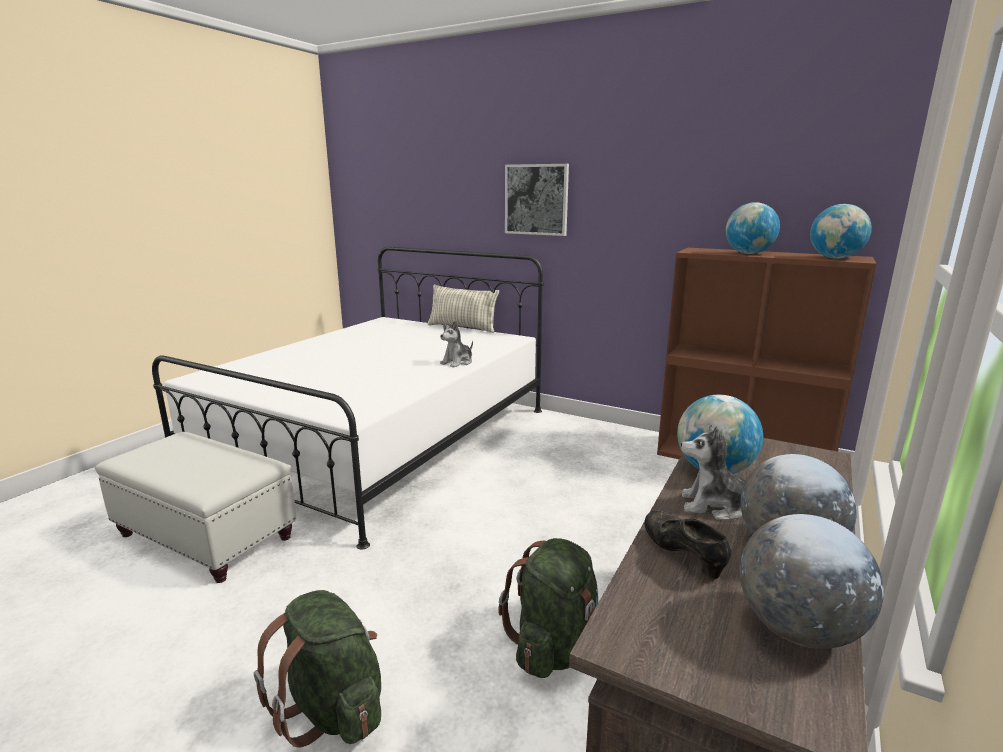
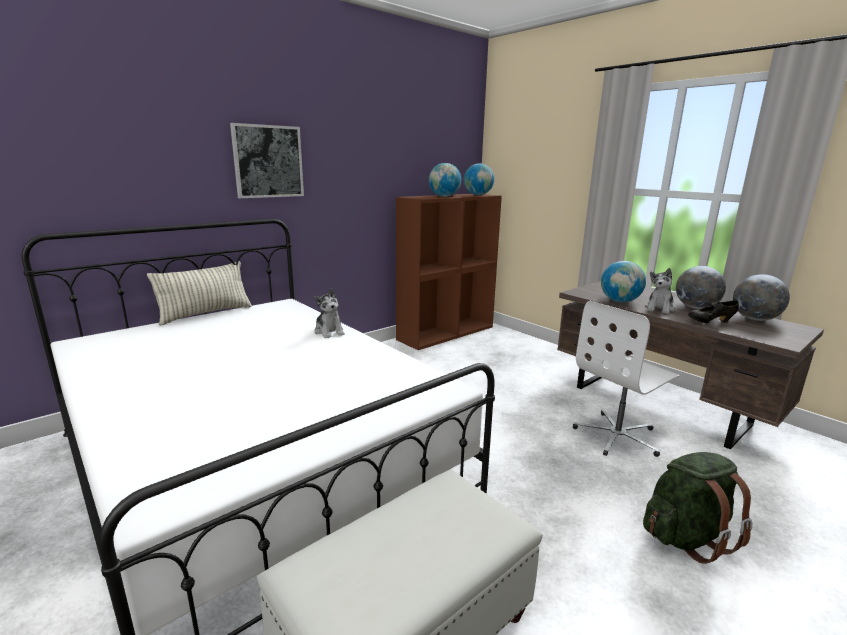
camera: 70 degrees left, 0 degrees up
(554, 646) = (618, 436): green backpack -> white office chair

